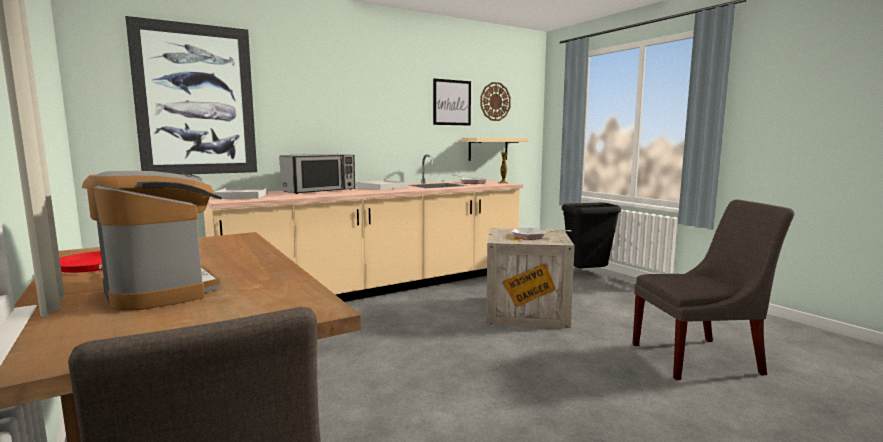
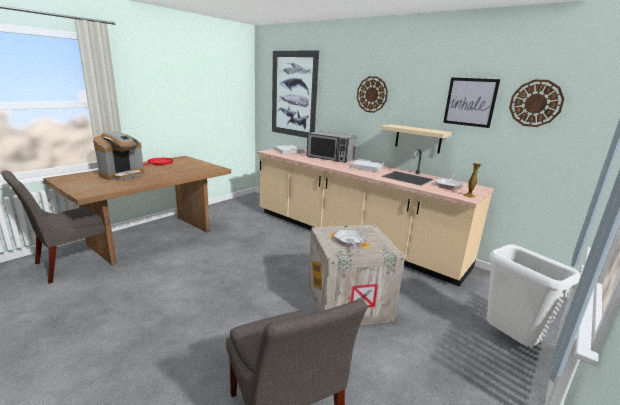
camera: 70 degrees right, 10 degrees up
(348, 97) = (372, 94): none -> wall clock
(488, 149) = (511, 157): beige shelf -> beige shelf (418, 138)
(587, 275) = (510, 341): black trash can -> white trash can

